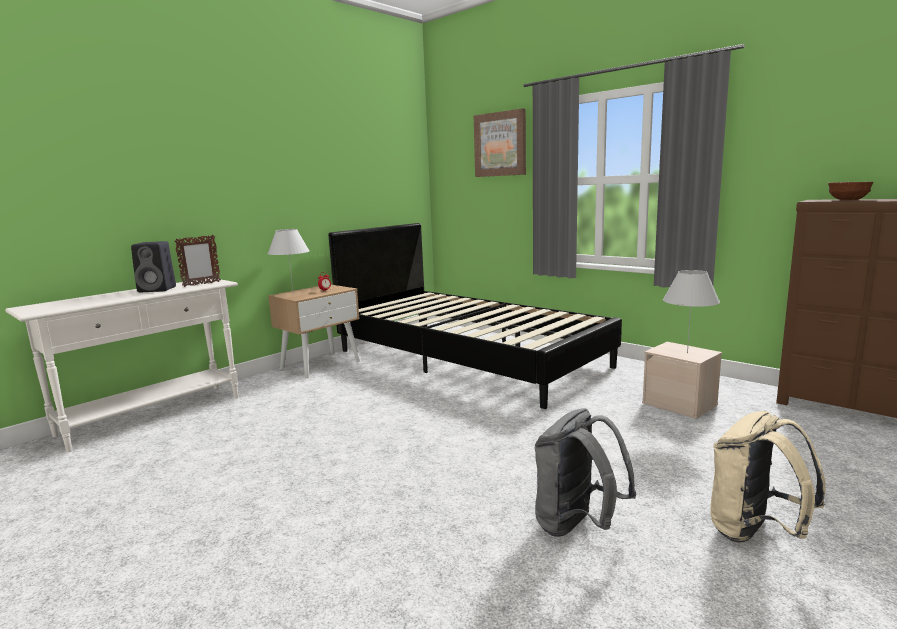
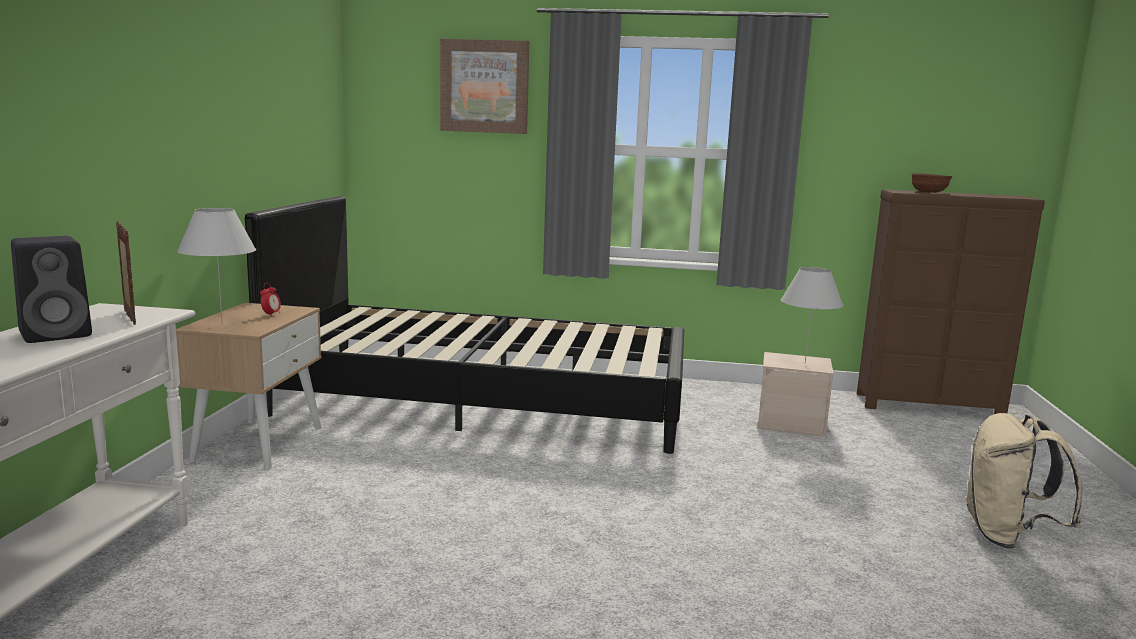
camera: 35 degrees left, 0 degrees up
(201, 284) = (129, 318): picture frame -> picture frame turned 45 degrees counterclockwise
(577, 526) = (881, 574): grey backpack -> none

